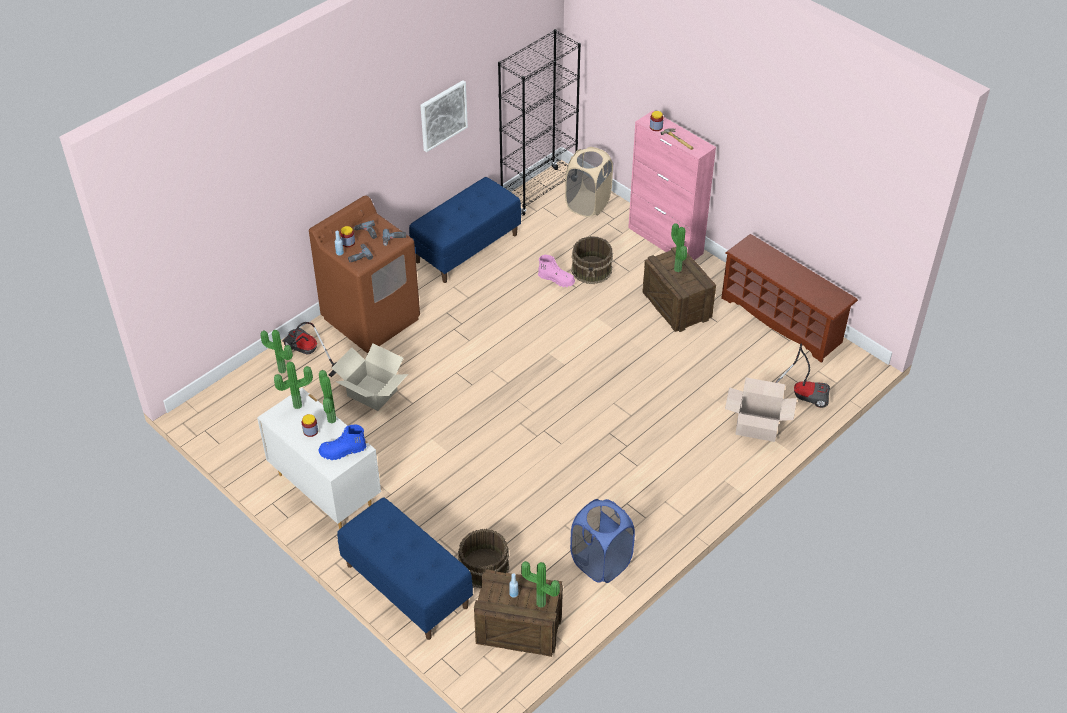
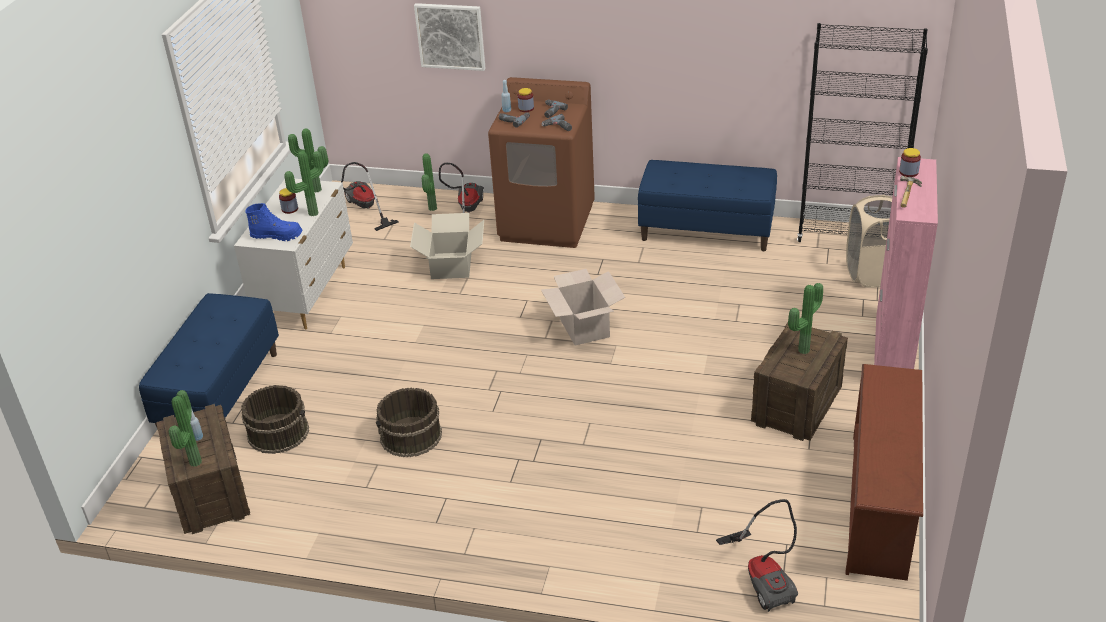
camera: 60 degrees right, 10 degrees down
(237, 409) = (365, 208): none -> vacuum cleaner
(343, 451) = (277, 235): blue boot -> blue boot turned 135 degrees clockwise
(443, 115) = (723, 50): picture -> picture (450, 36)
(556, 279) = (731, 303): pink boot -> none
(592, 269) = (777, 320): brown bucket -> brown bucket (411, 436)
(600, 562) = (343, 515): blue laundry basket -> none
(757, 426) = (668, 558): cardboard box -> cardboard box (585, 327)

